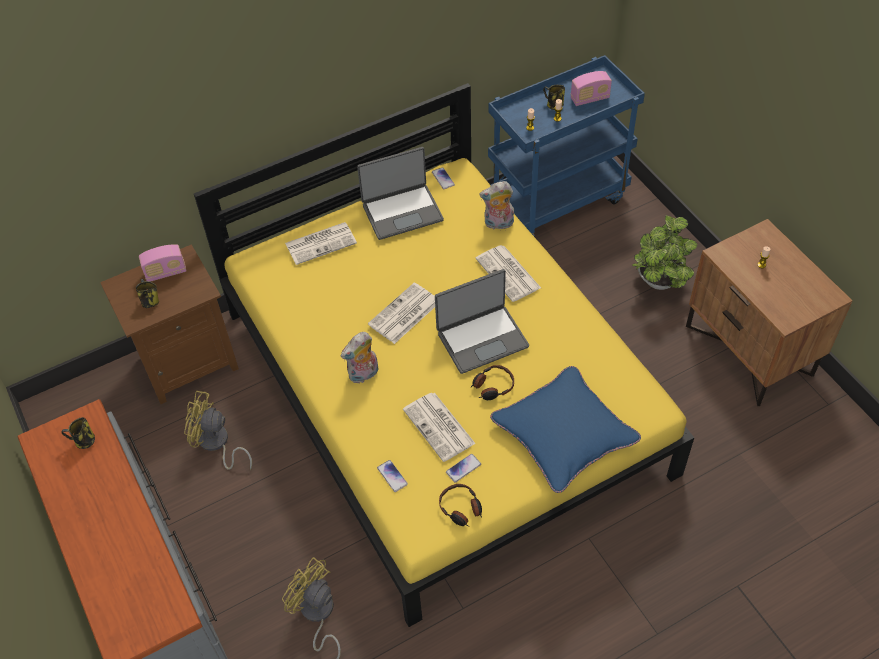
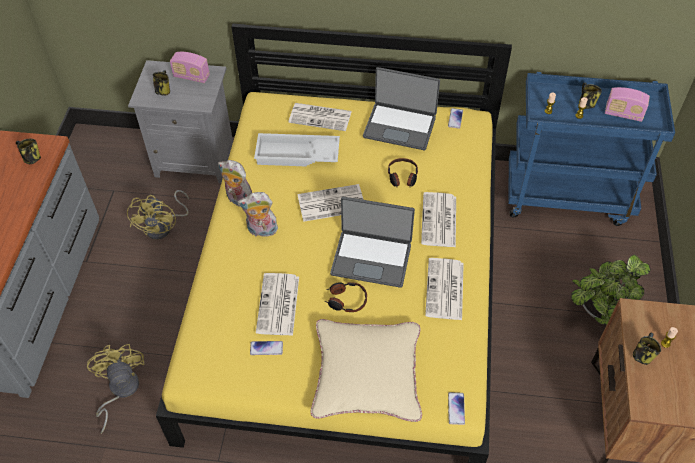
camera: 35 degrees right, 0 degrees up
(187, 362) = (195, 159): brown nightstand -> grey nightstand
(216, 444) = (164, 226): yellow fan -> yellow fan turned 135 degrees counterclockwise
(332, 290) = (296, 155): none -> white tray
(392, 476) = (211, 319): phone -> phone (456, 408)
(461, 508) = (236, 378): headphones -> headphones (402, 177)
(498, 224) = (467, 177): plush toy -> plush toy (238, 200)
(564, 327) = (445, 290): none -> newspaper
(564, 434) = (366, 374): blue pillow -> beige pillow
(753, 284) = (642, 355): none -> mug

